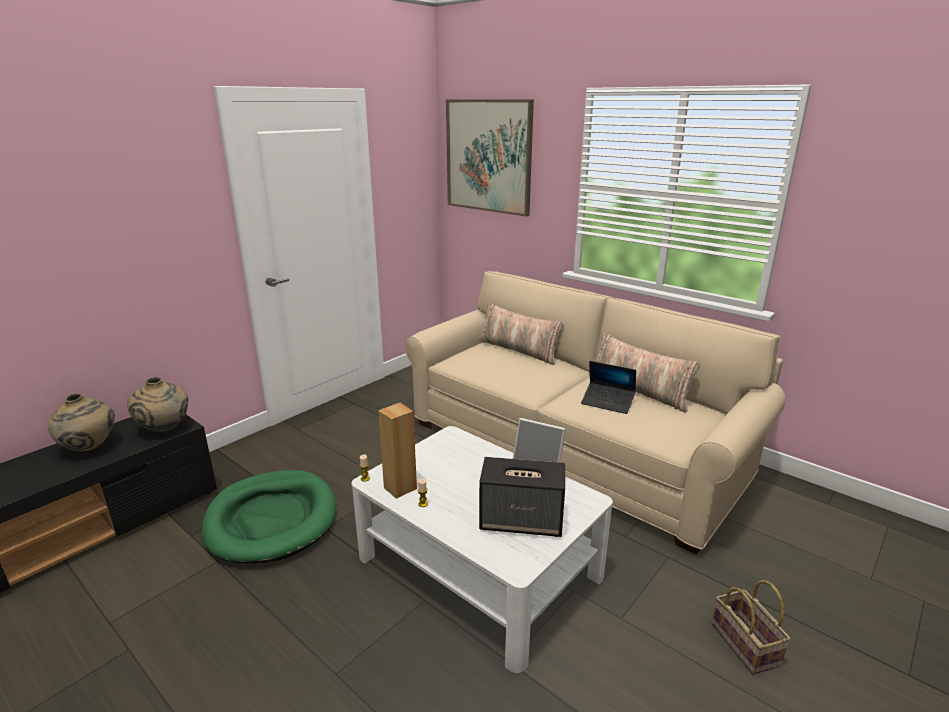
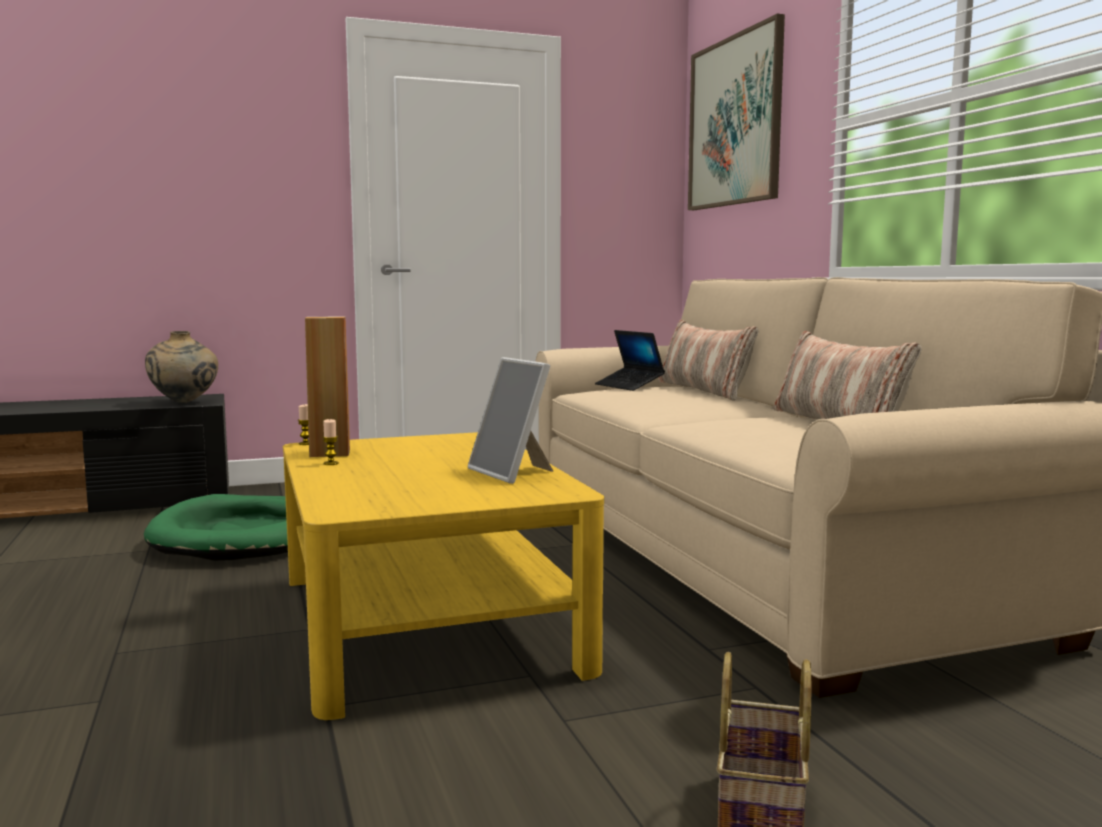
camera: 30 degrees right, 15 degrees down
(90, 448) = (101, 403): beige vase -> none
(479, 566) = (426, 621): white coffee table -> yellow coffee table
(522, 521) = (426, 489): speaker -> none
(607, 402) = (755, 425): laptop -> laptop (629, 386)

